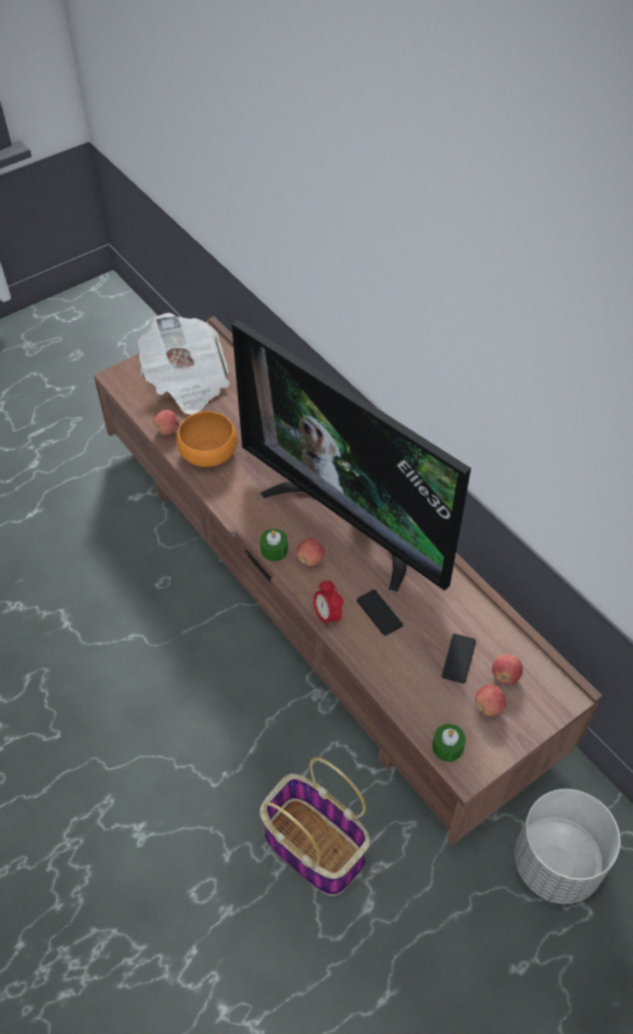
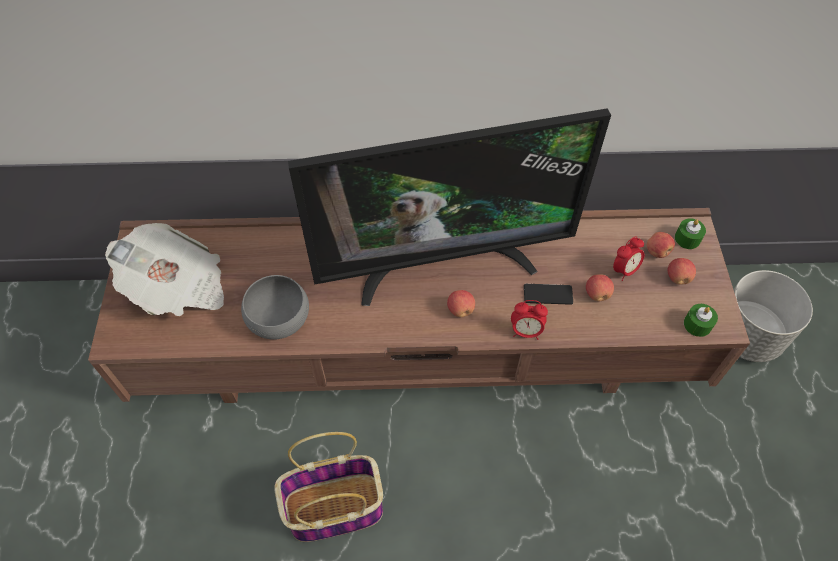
camera: 55 degrees left, 5 degrees up
(168, 430) = (222, 335): apple -> apple (597, 294)
(208, 451) = (278, 317): orange bowl -> grey bowl
(274, 550) = (430, 330): green candle -> green candle (687, 238)
(312, 846) = (650, 485): basket -> basket (333, 508)
(458, 658) = (624, 270): phone -> alarm clock

